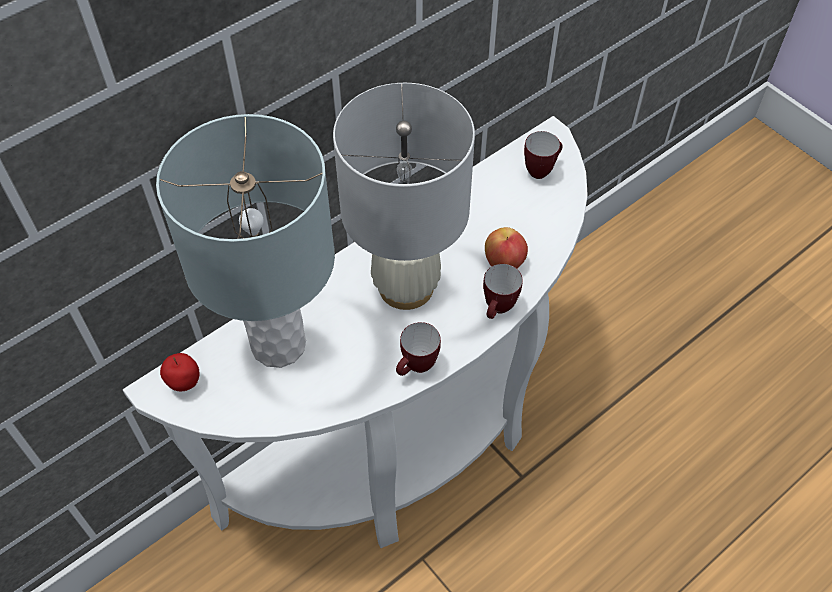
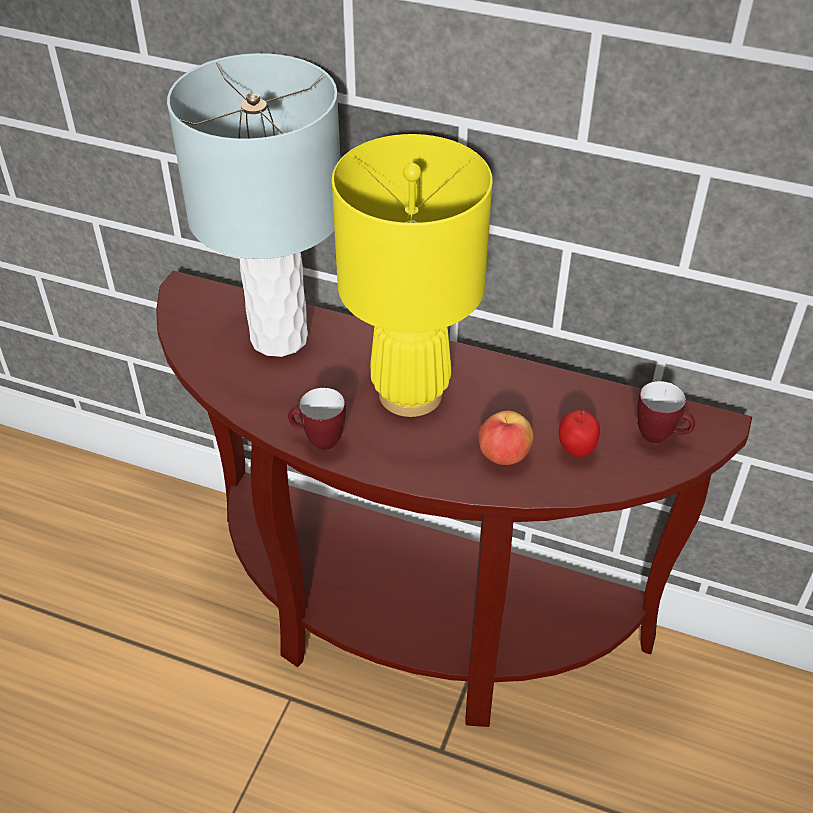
camera: 60 degrees right, 10 degrees down
(184, 384) = (199, 301): apple -> apple (576, 451)
(405, 286) = (410, 393): white table lamp -> yellow table lamp
(408, 442) = (410, 622): white console table -> brown console table
(498, 310) = (436, 475): mug -> none

